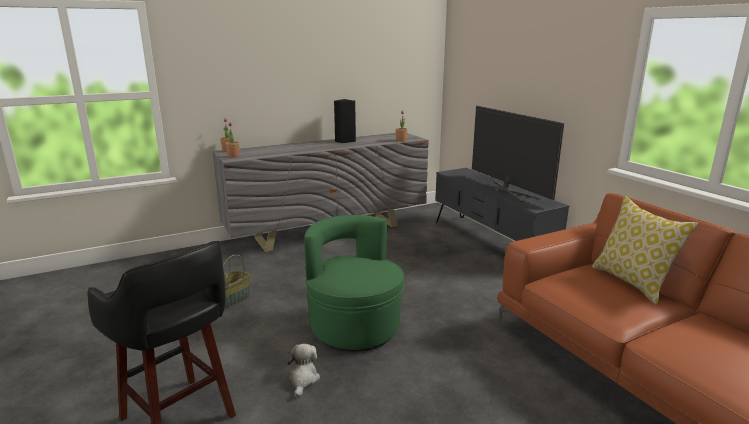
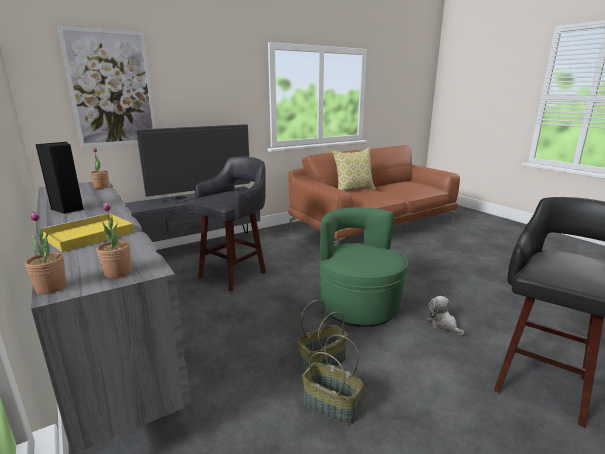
camera: 95 degrees left, 0 degrees up
(278, 300) = (322, 361): none -> basket
(291, 148) = (87, 235): none -> yellow tray
(303, 379) = (443, 324): plush toy -> plush toy turned 60 degrees clockwise
(355, 328) = (360, 306): green armchair -> green armchair turned 105 degrees clockwise
(433, 263) = (235, 274): none -> grey stool
(486, 67) = (112, 89): none -> picture

